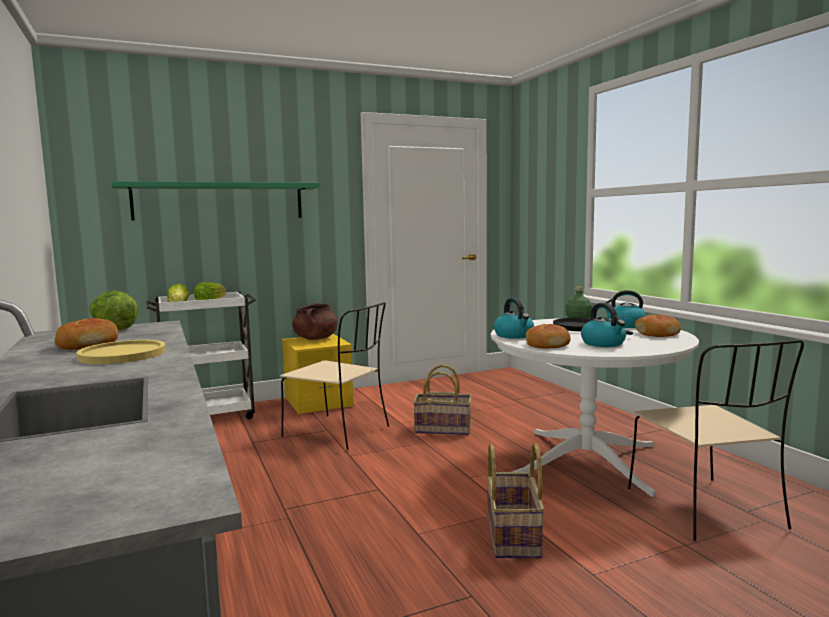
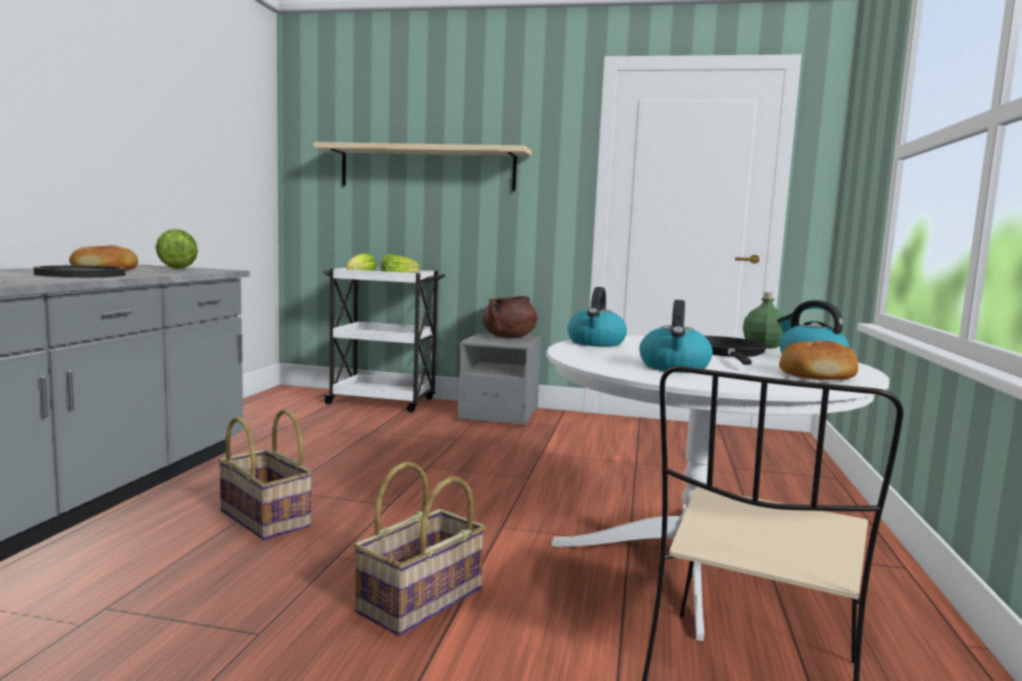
camera: 35 degrees right, 0 degrees up
(122, 354) = (81, 274): yellow plate -> black plate
(219, 201) = (427, 168): green shelf -> beige shelf
(318, 402) = (499, 414): yellow nightstand -> grey nightstand
(339, 432) = (462, 444): beige chair -> none
(443, 429) = (576, 472): basket -> basket (266, 518)
(547, 345) = (592, 355): bread -> none

